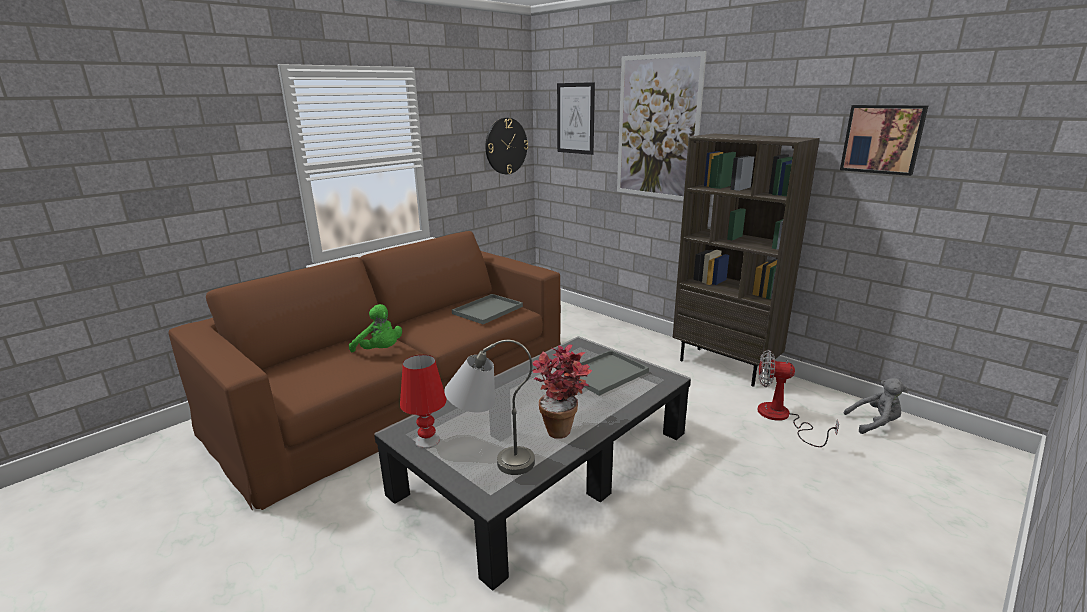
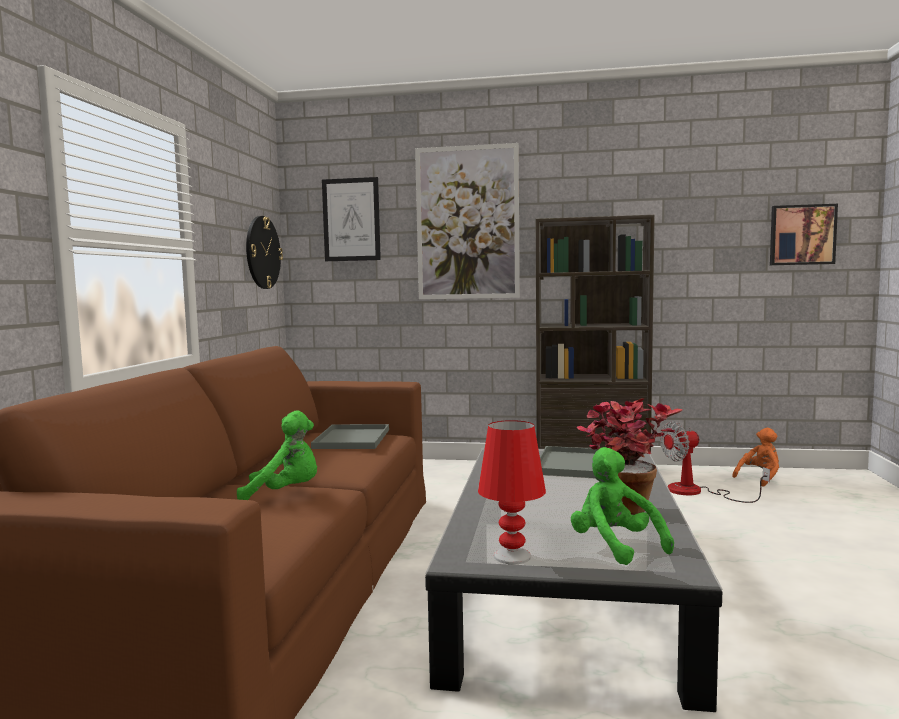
camera: 35 degrees left, 15 degrees down
(491, 459) = (615, 546): grey table lamp -> green plush toy
(874, 424) = (760, 478): grey plush toy -> orange plush toy
(882, 139) = (700, 217): picture -> picture (801, 235)

